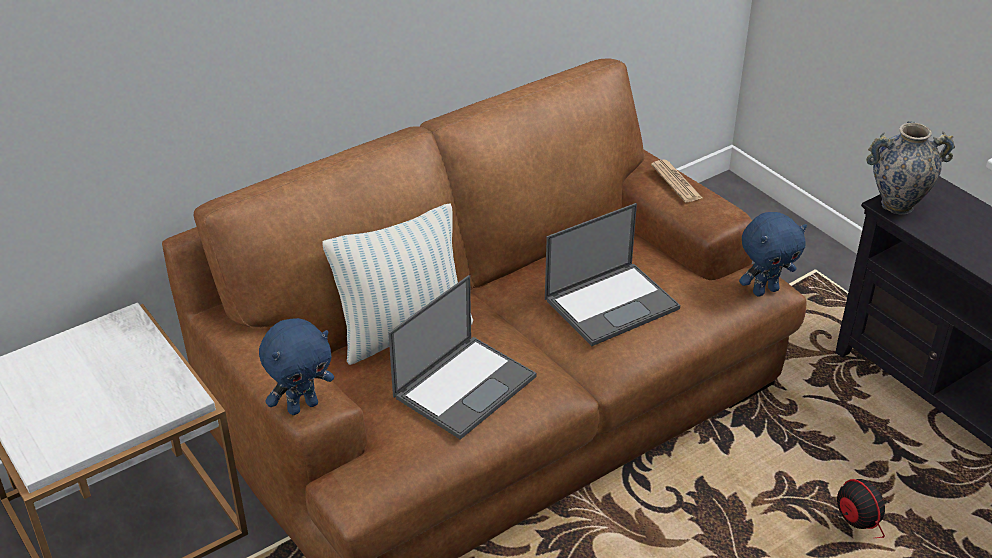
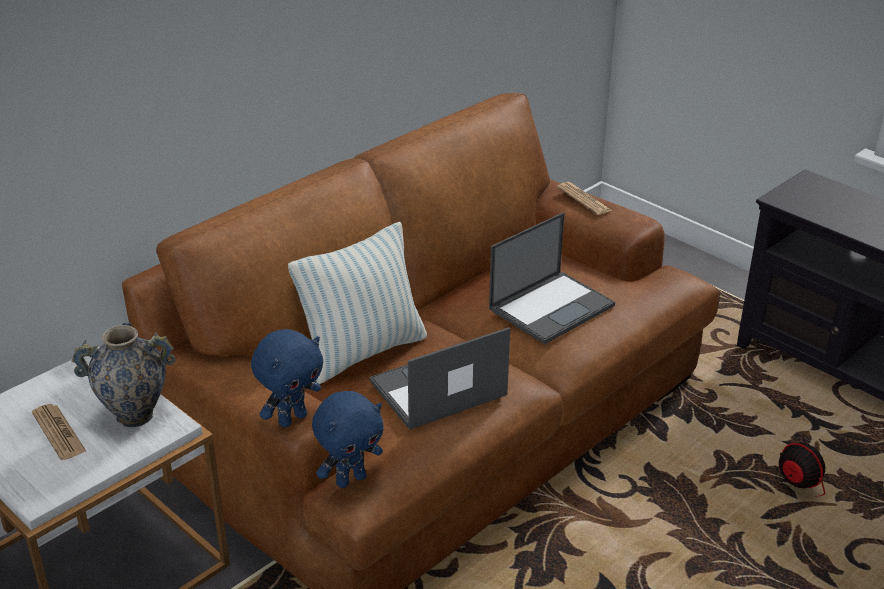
camera: 10 degrees left, 5 degrees down
(76, 393) = (58, 432): none -> newspaper
(465, 385) = (437, 389): laptop -> laptop turned 150 degrees counterclockwise
(765, 290) = (683, 284): blue plush toy -> blue plush toy (350, 479)
(897, 205) = (787, 198): vase -> vase (134, 415)

